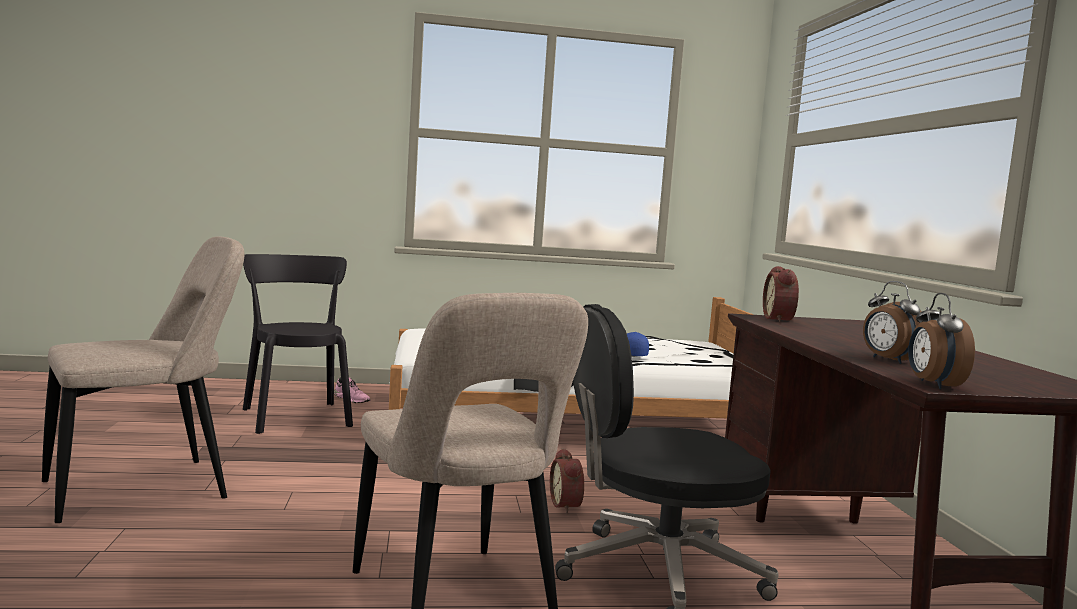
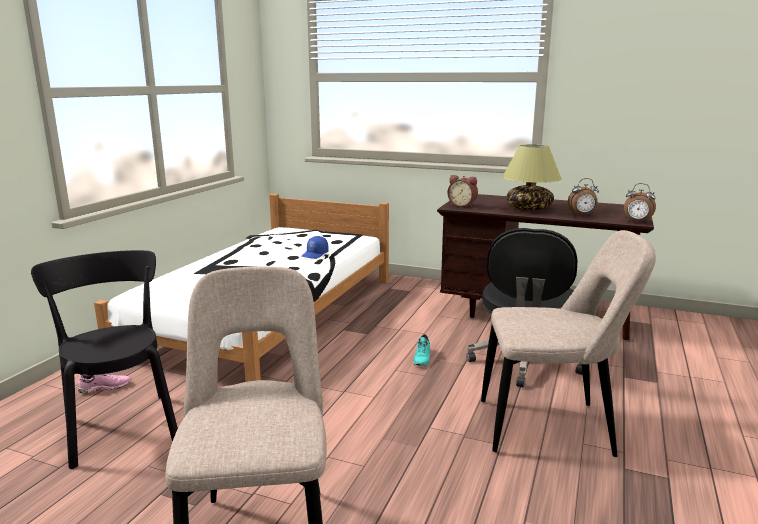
camera: 60 degrees left, 10 degrees up
(296, 416) = (121, 426): black chair -> black chair turned 60 degrees clockwise
(567, 505) = (422, 358): alarm clock -> turquoise shoe
(857, 341) = (529, 208): none -> table lamp

